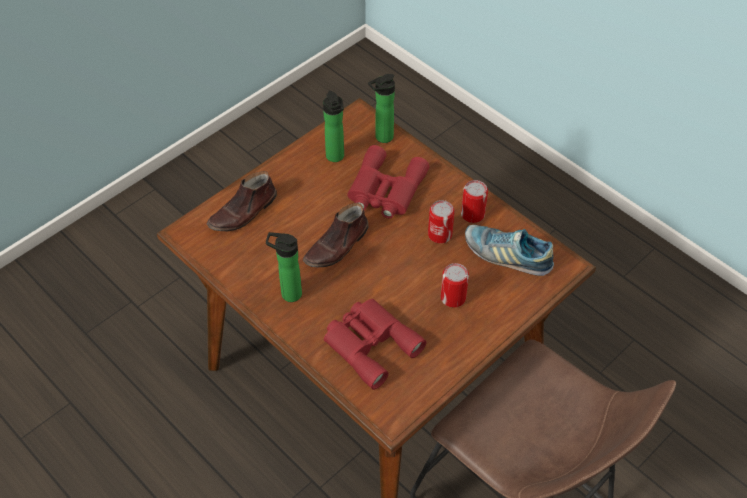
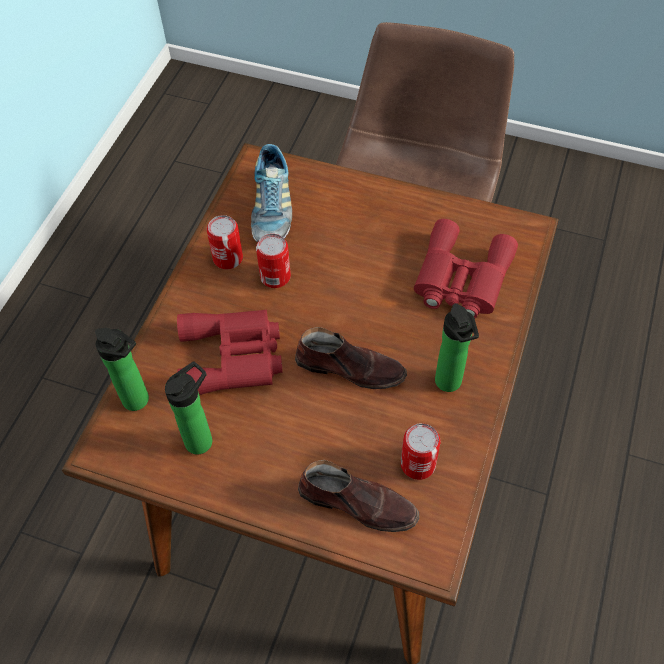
camera: 115 degrees left, 5 degrees up
(453, 297) = (356, 234): can -> can (418, 464)

